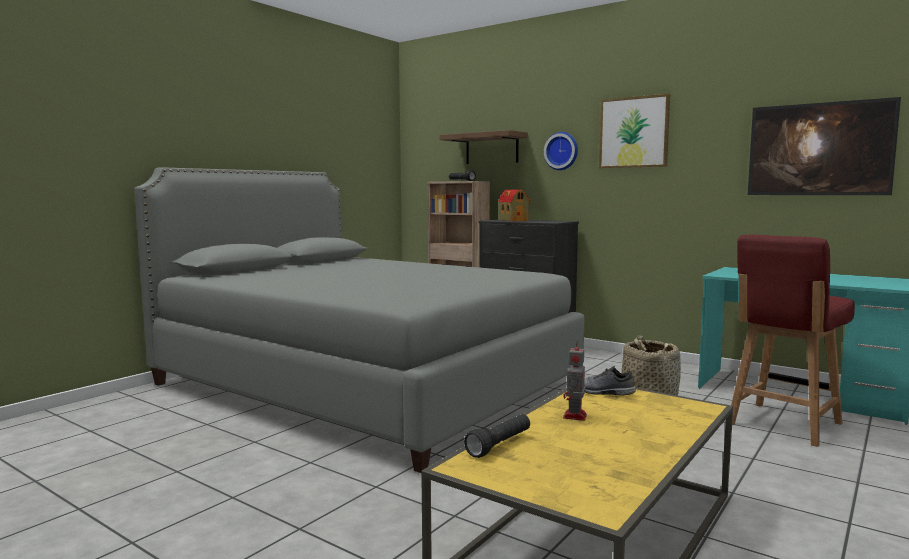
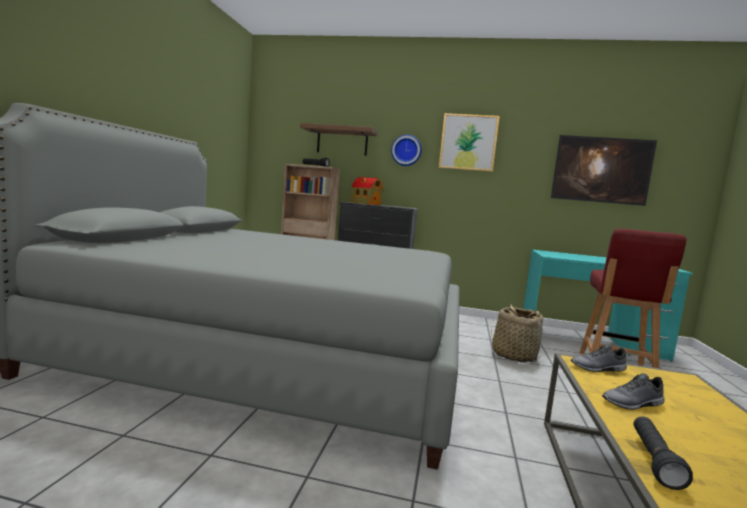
camera: 25 degrees left, 0 degrees up
(574, 417) = (633, 404): toy robot -> grey shoe

